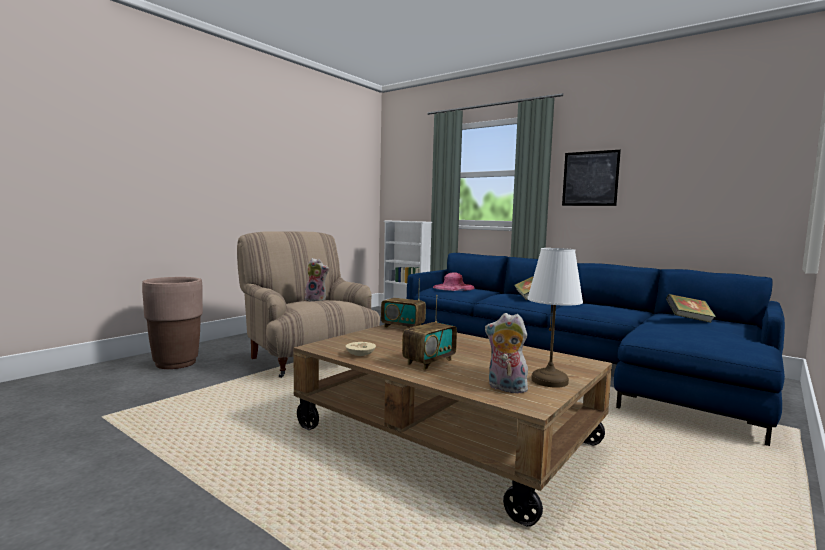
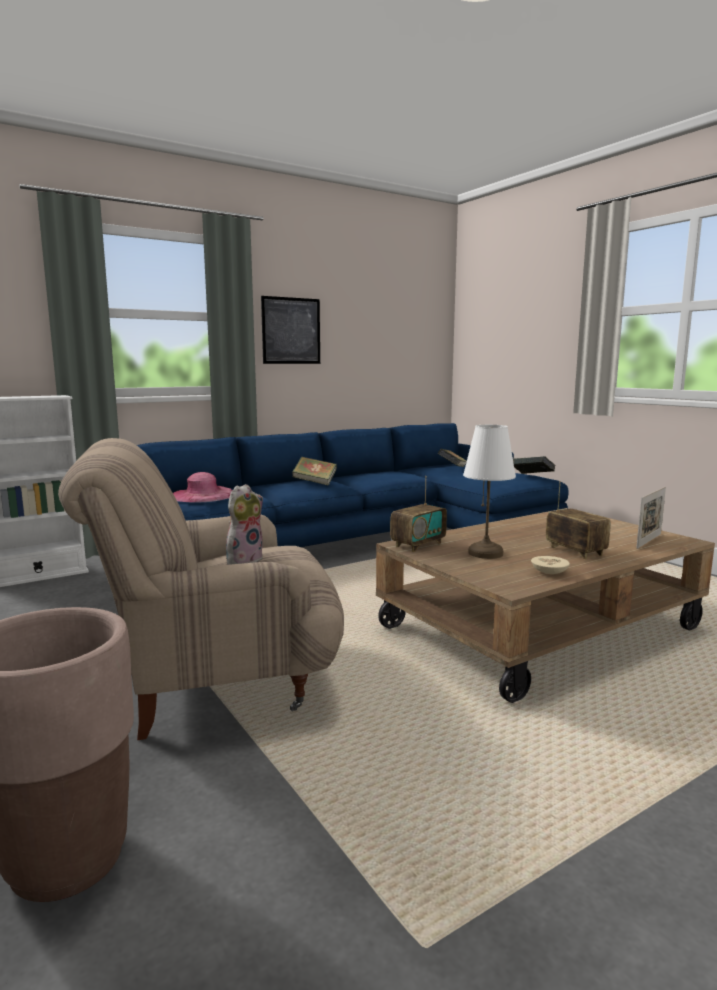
camera: 70 degrees left, 5 degrees up
(505, 388) = (649, 541): plush toy -> picture frame
(550, 381) = (623, 528): white table lamp -> white table lamp (486, 553)
(737, 345) = (532, 476): none -> book

